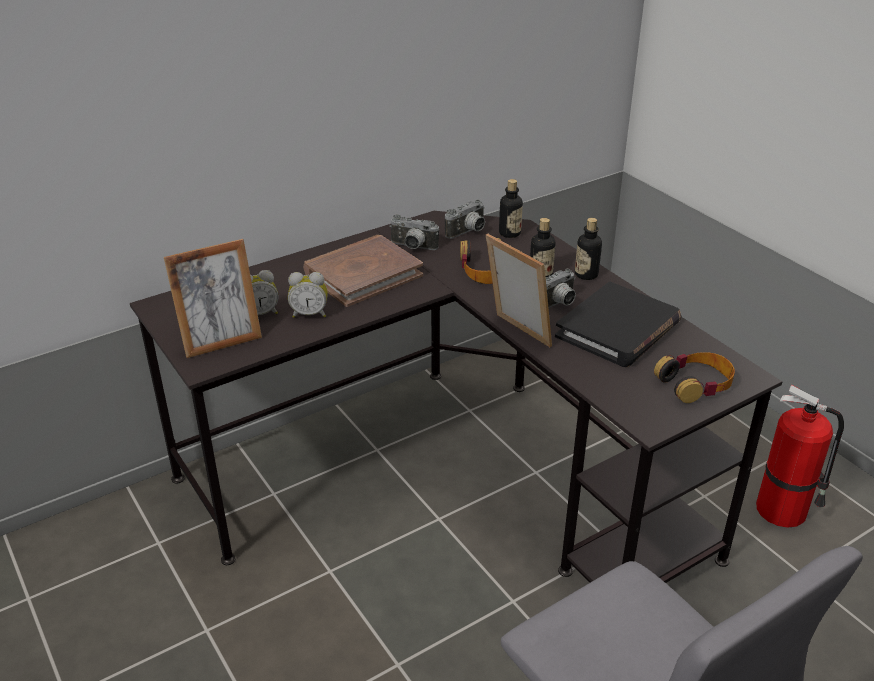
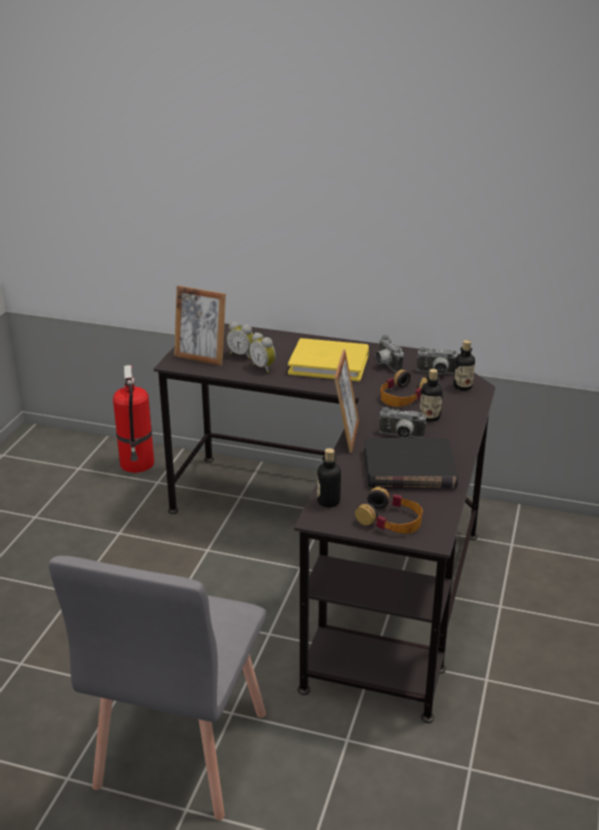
camera: 50 degrees right, 5 degrees down
(363, 274) = (329, 363): brown book -> yellow book
(586, 274) = (459, 432): bottle -> bottle (328, 501)
(784, 510) = (530, 731): fire extinguisher -> fire extinguisher (137, 464)

